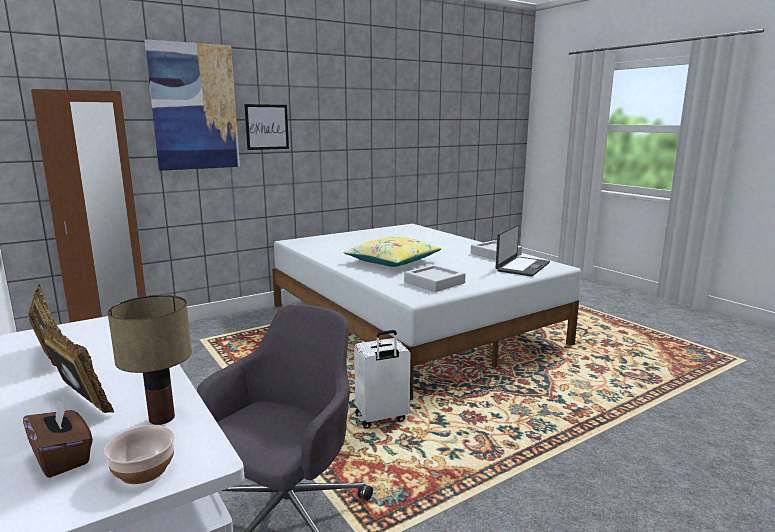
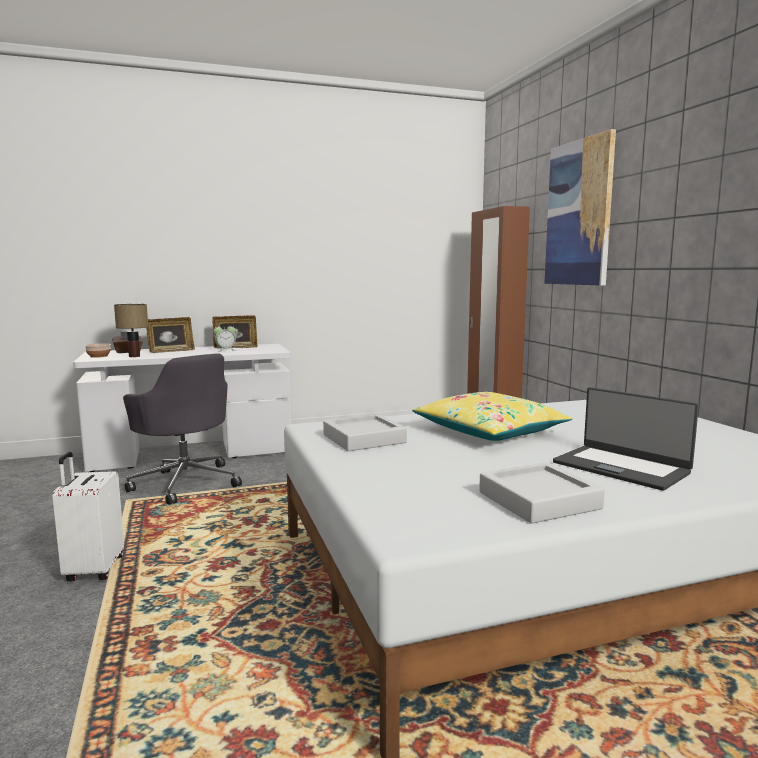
camera: 105 degrees right, 5 degrees down
(97, 354) = (225, 350): none -> alarm clock
(267, 127) = (641, 231): picture -> none
(381, 418) = (269, 520): white suitcase -> white suitcase (93, 570)
(522, 266) = (420, 503): laptop -> laptop (621, 467)

